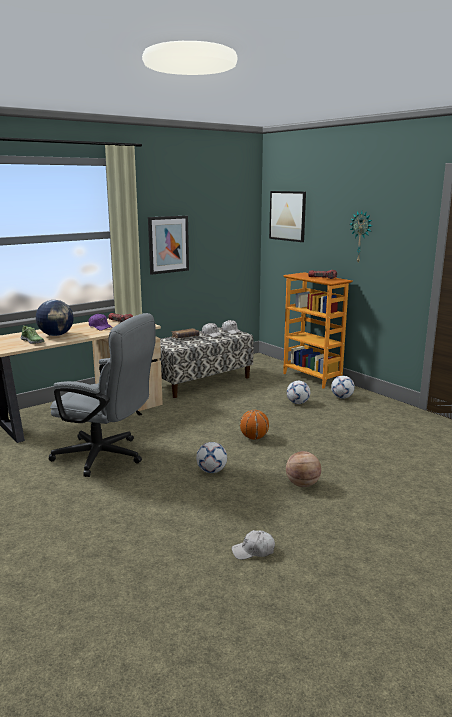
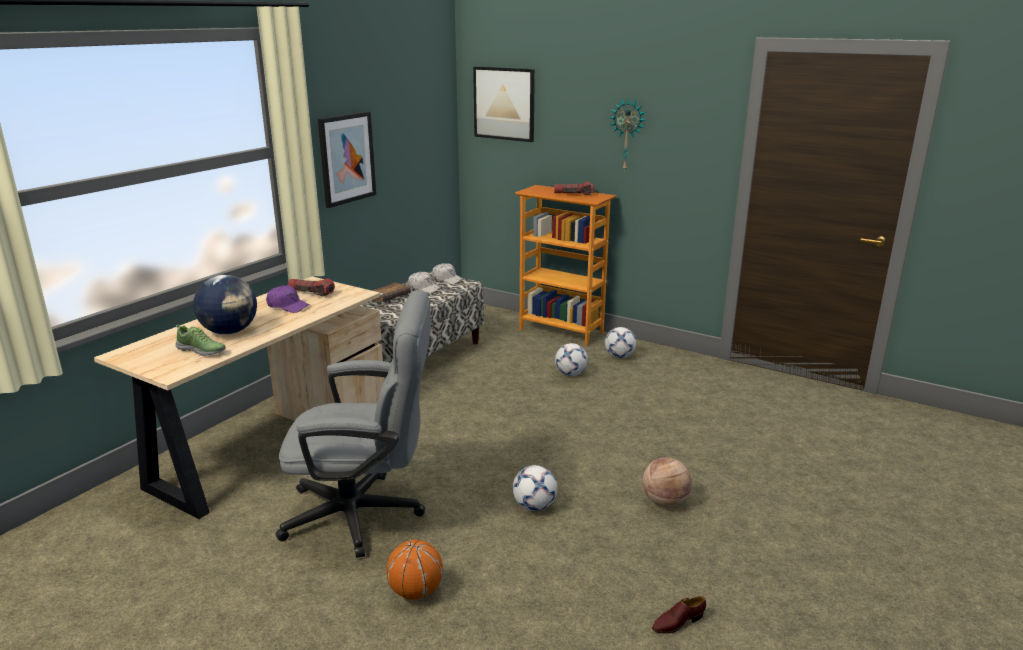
camera: 20 degrees left, 5 degrees up
(253, 551) = (677, 622): white cap -> brown shoe
(254, 438) = (553, 440): basketball -> basketball (415, 592)

